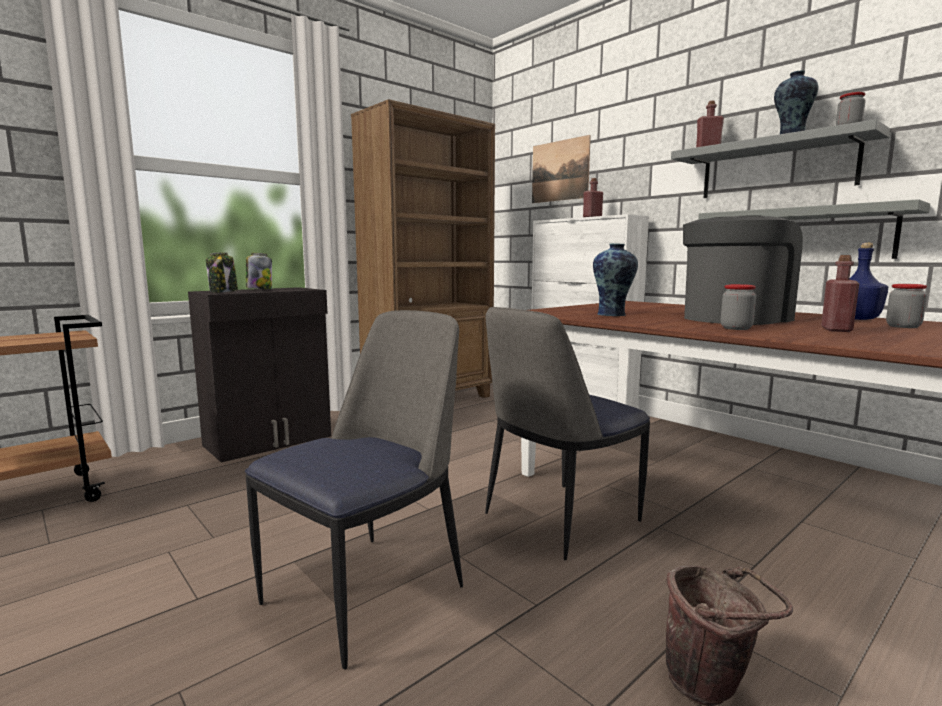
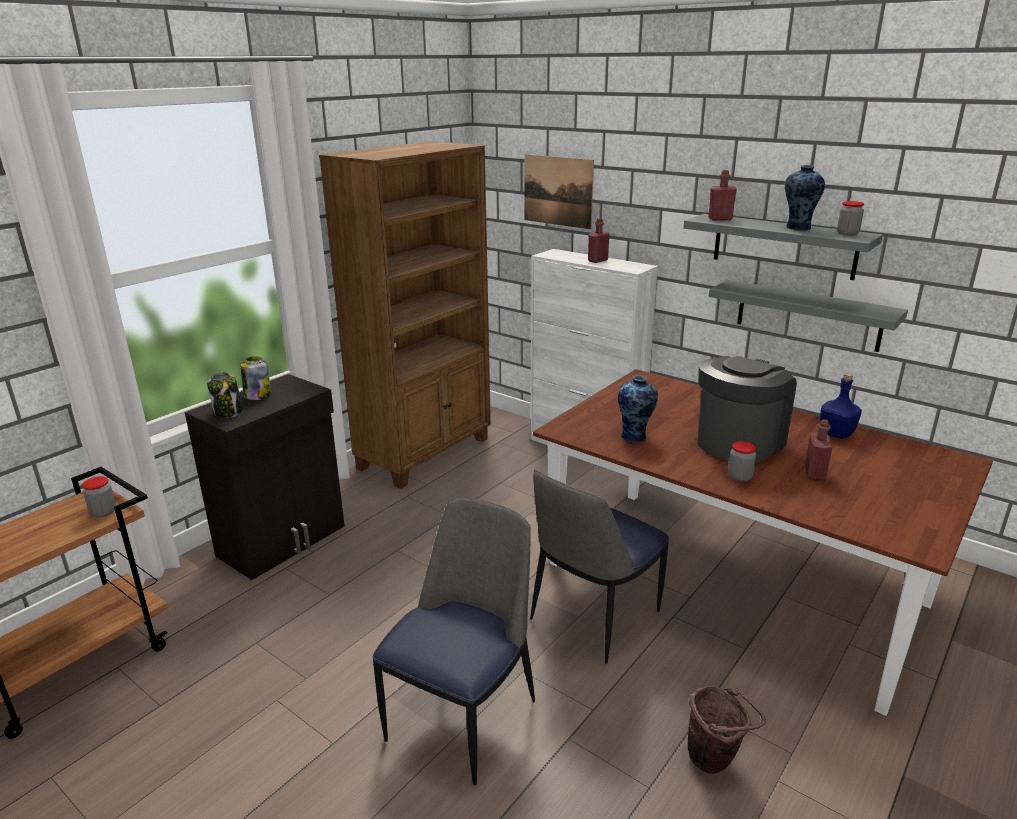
camera: 10 degrees left, 15 degrees up
(903, 326) = (866, 458): jar -> jar (103, 512)

